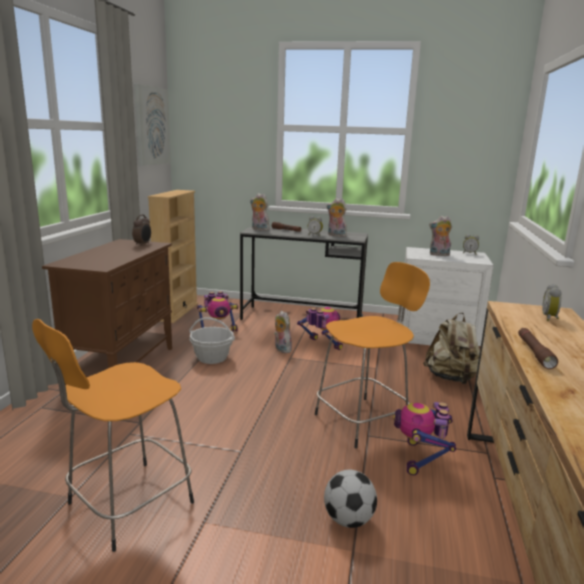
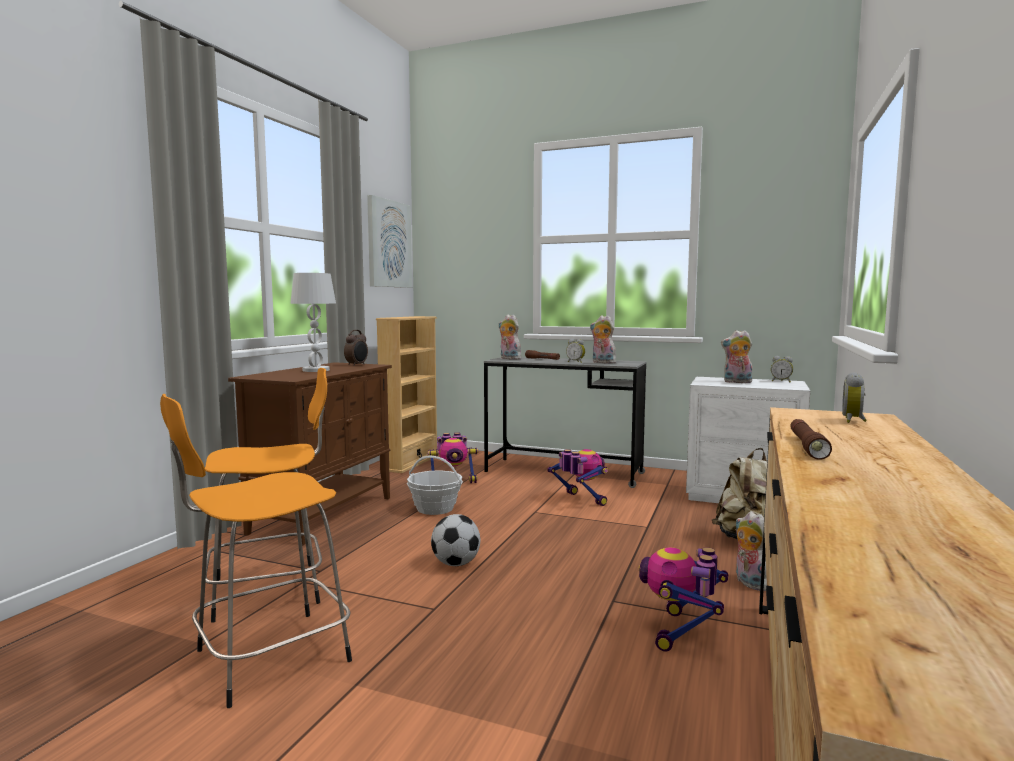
camera: 10 degrees right, 10 degrees down
(112, 253) = (316, 370): none -> white table lamp
(281, 349) = (526, 503): plush toy -> plush toy (749, 583)
(348, 520) = (553, 698): football -> football (455, 564)
(363, 420) = (612, 583): orange stool -> orange stool (271, 590)

